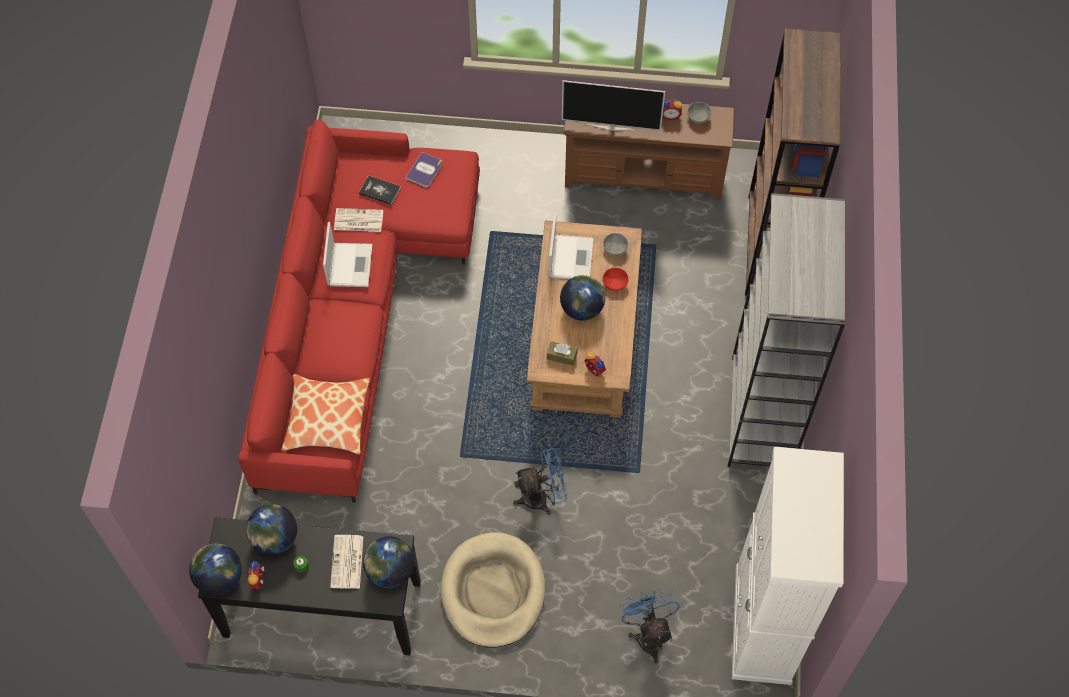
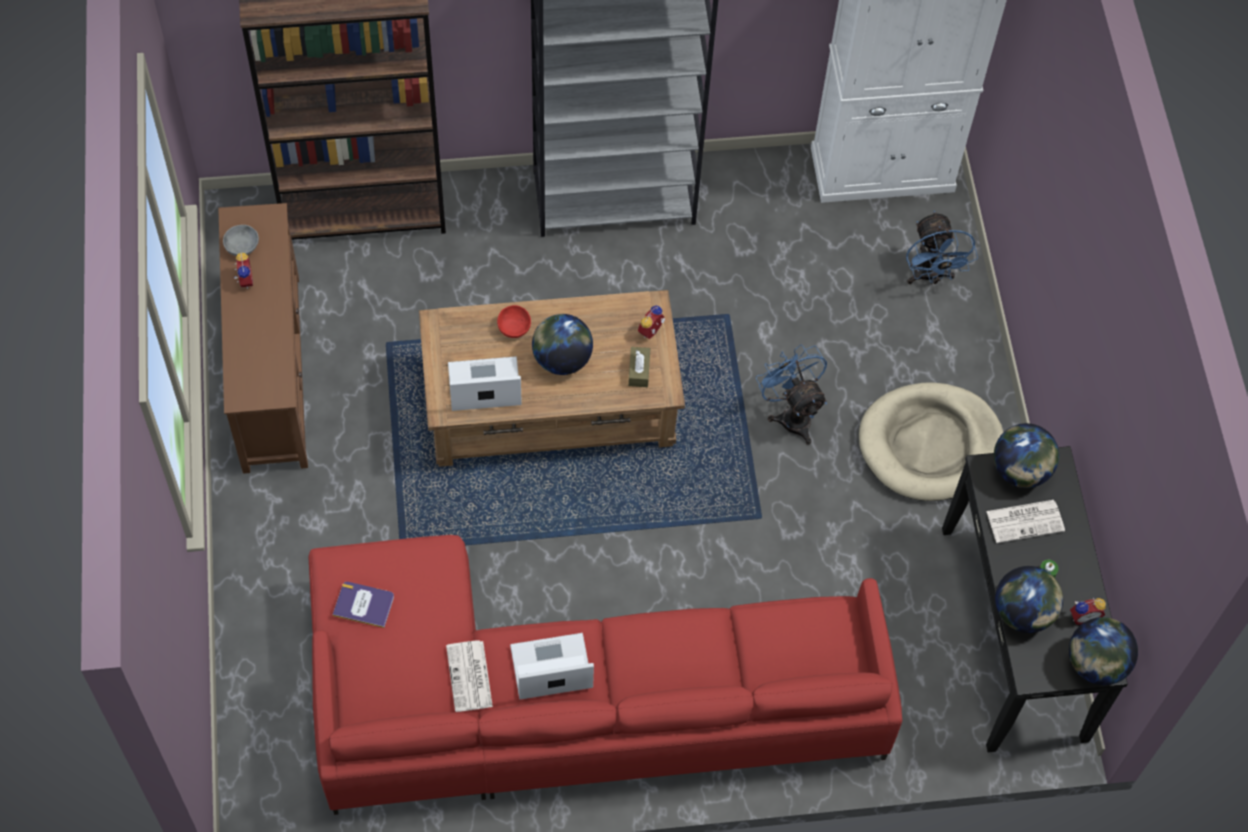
camera: 105 degrees left, 0 degrees up
(327, 419) = (800, 637): pillow -> none
(379, 191) = (412, 658): book -> none
(611, 126) = (274, 349): television -> none
(615, 249) = (459, 336): grey bowl -> none
(648, 634) = (929, 276): blue fan -> blue fan turned 75 degrees counterclockwise

